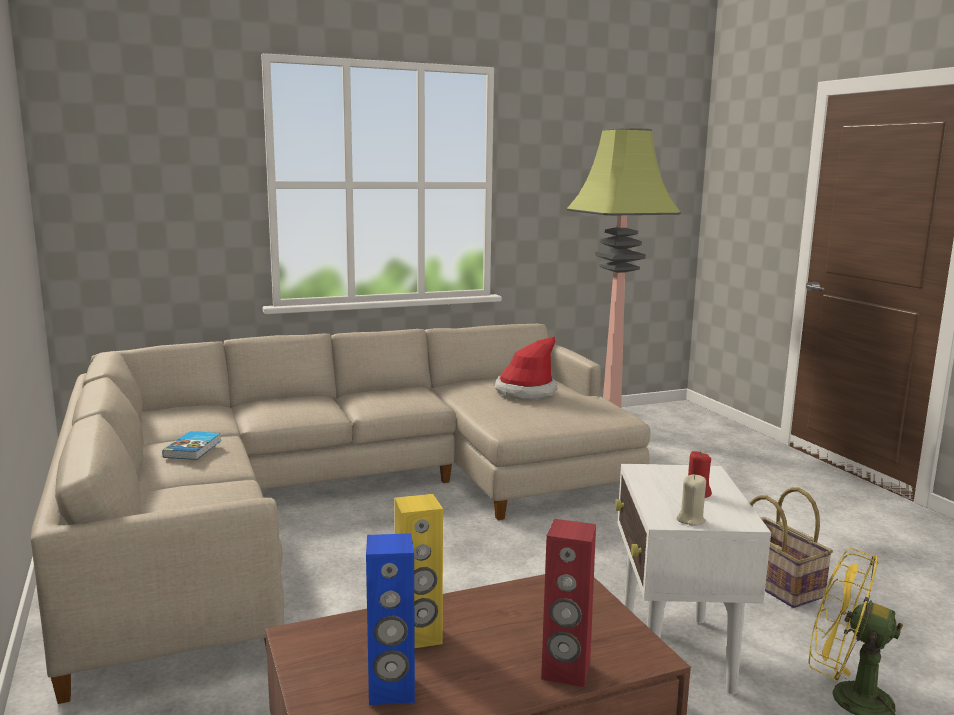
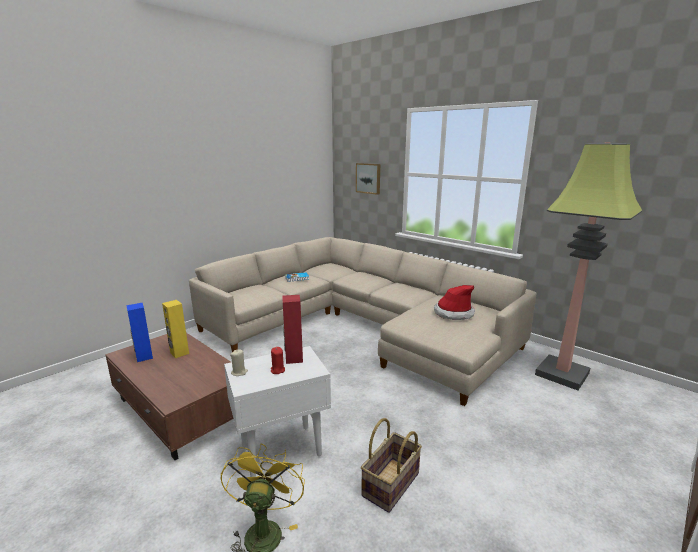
camera: 65 degrees right, 5 degrees up
(166, 200) = (368, 178): none -> picture
(565, 672) = (158, 386): red speaker -> red speaker (293, 358)

